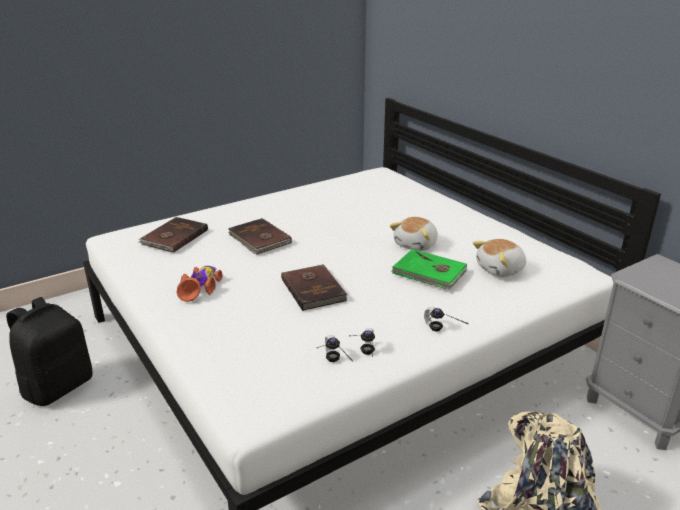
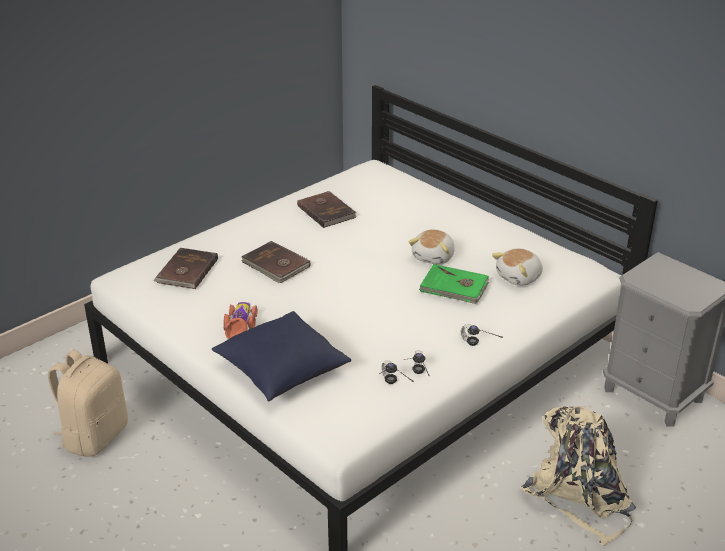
camera: 10 degrees left, 5 degrees up
(58, 386) = (94, 436): black backpack -> beige backpack
(220, 336) = (281, 371): none -> blue pillow
(314, 289) = (351, 315): brown book -> brown book (327, 211)

